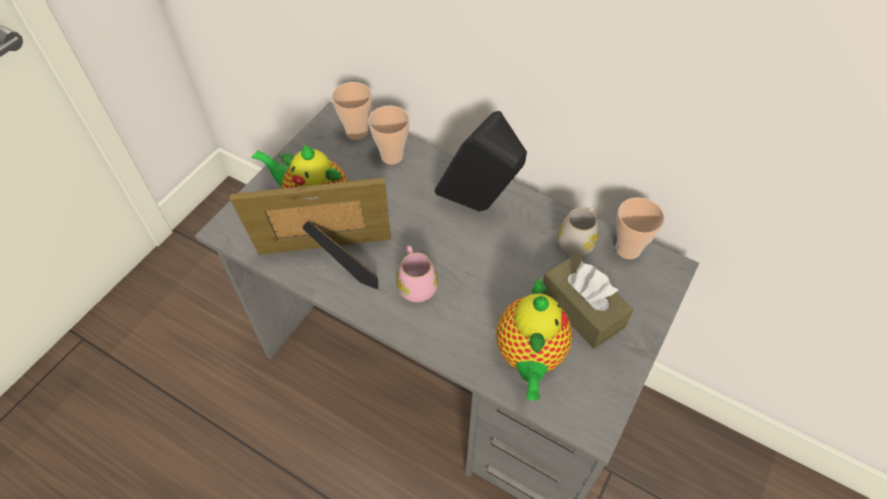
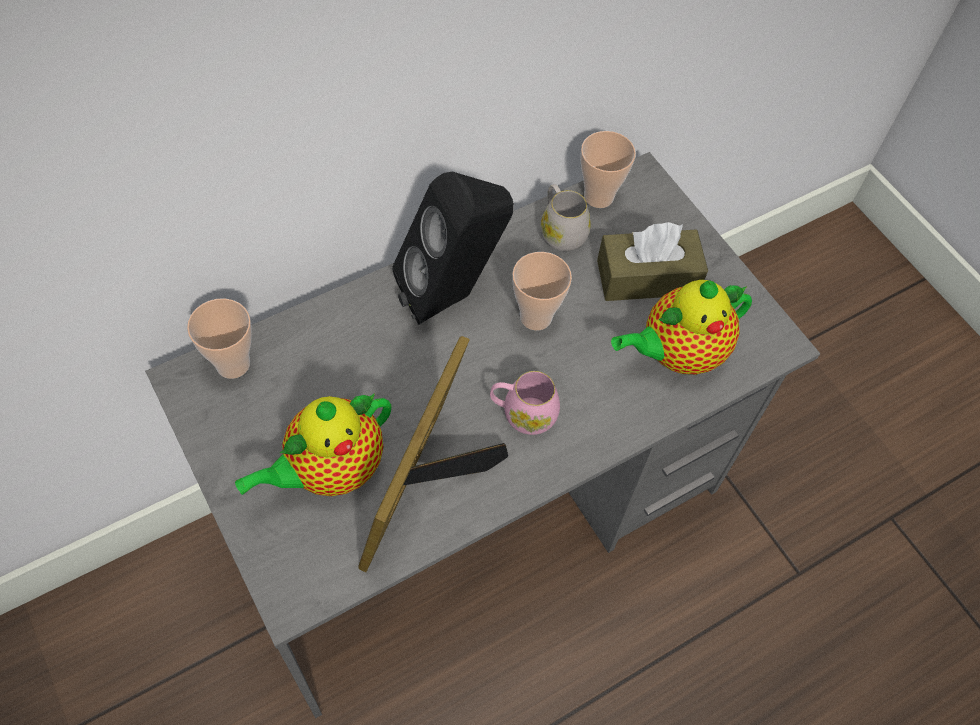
camera: 65 degrees left, 5 degrees up
(392, 156) = (307, 344): cup -> cup (535, 317)
(529, 356) = (677, 354): teapot -> teapot turned 120 degrees clockwise

